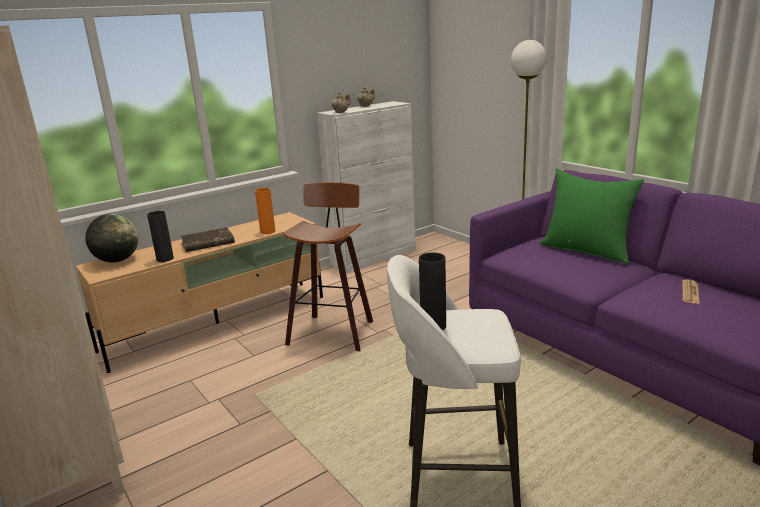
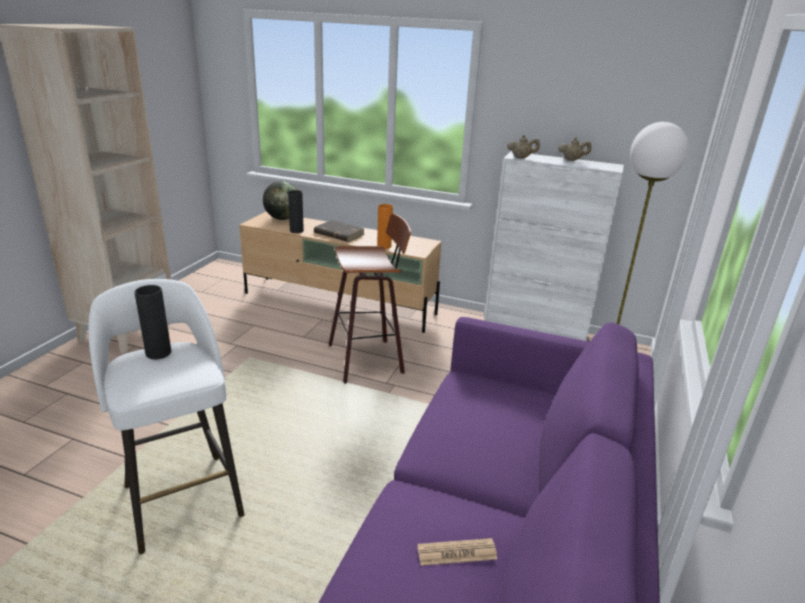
camera: 55 degrees right, 5 degrees up
(587, 250) = (531, 435): green pillow -> none

